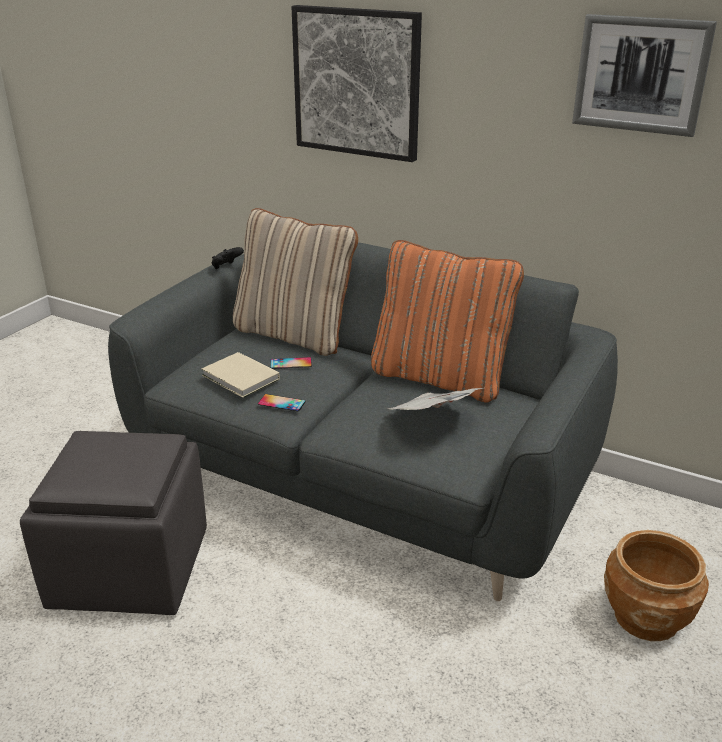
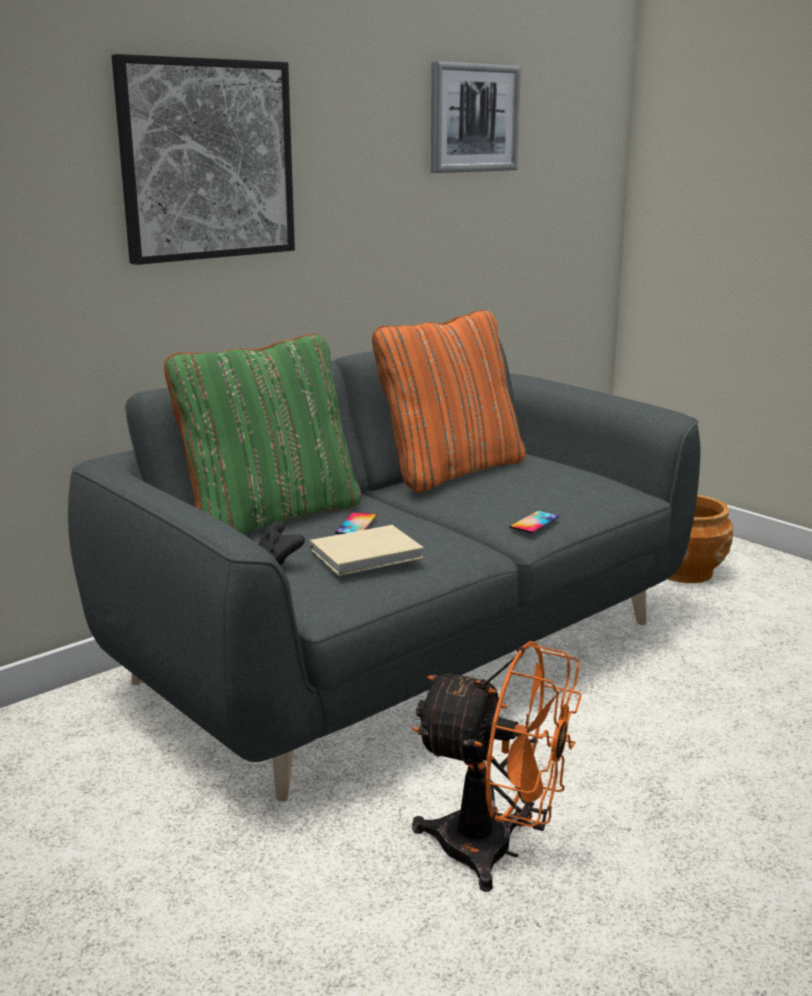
camera: 70 degrees left, 10 degrees down
(132, 567) = (496, 851): grey ottoman -> orange fan
(226, 267) = (129, 472): black game controller -> black game controller (279, 559)
(281, 403) = (445, 544): phone -> phone (534, 522)
(294, 335) = (271, 516): beige pillow -> green pillow
(433, 420) = (542, 484): newspaper -> none

